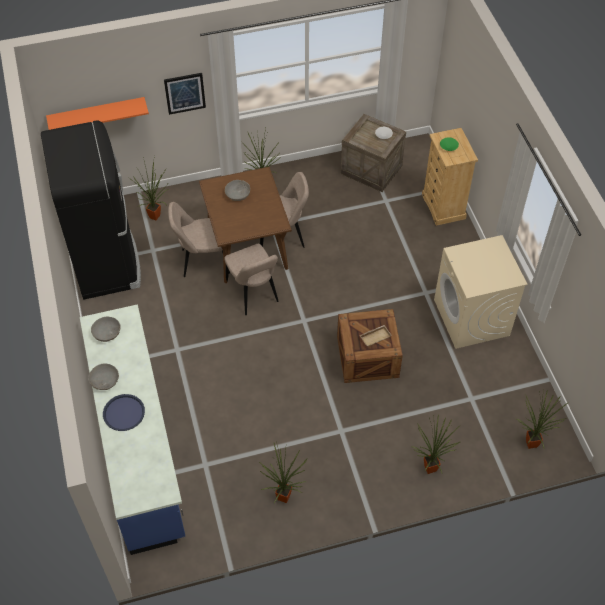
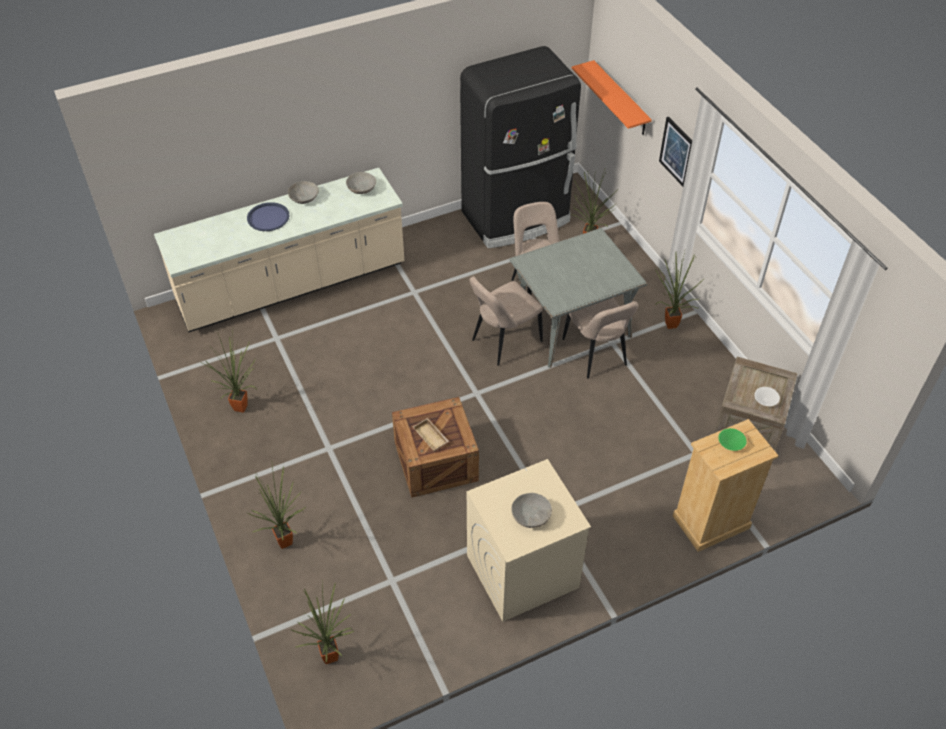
camera: 80 degrees right, 5 degrees down
(139, 447) = (292, 286): blue counter -> beige counter
(237, 194) = (590, 262): grey bowl -> grey bowl (531, 516)
(247, 246) = (571, 326): brown dining table -> grey dining table

